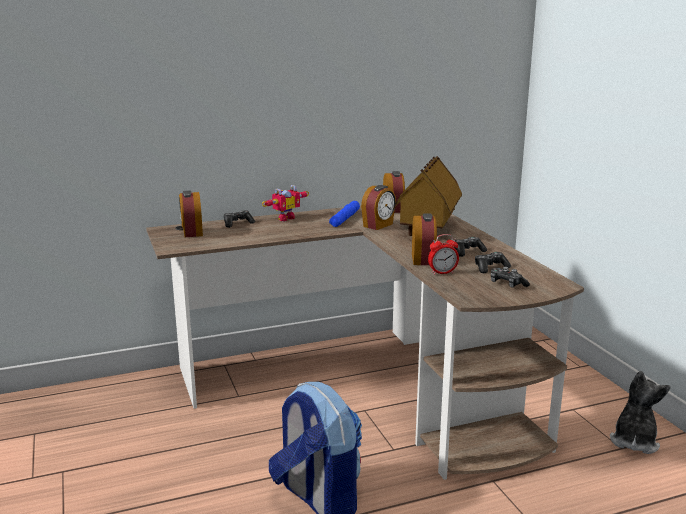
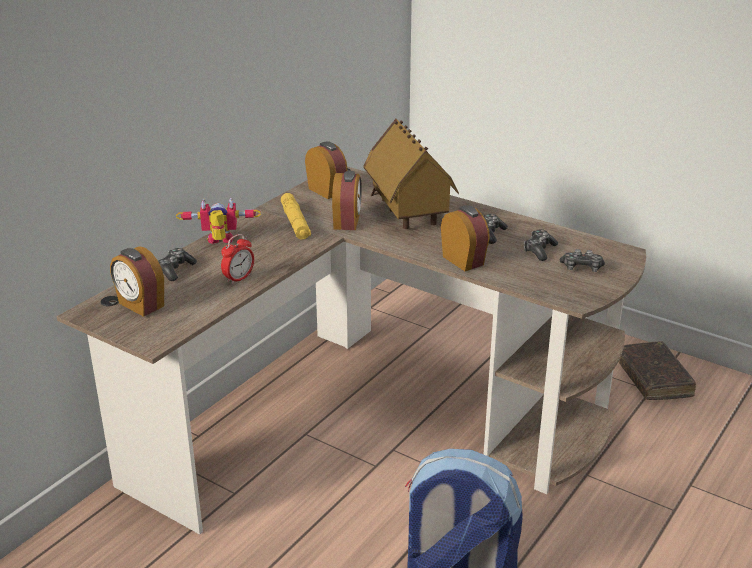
camera: 35 degrees left, 10 degrees up
(284, 218) = (220, 242): toy robot -> toy robot turned 105 degrees counterclockwise
(345, 219) = (295, 223): blue flashlight -> yellow flashlight
(442, 273) = (506, 273): alarm clock -> alarm clock (239, 279)
(634, 441) = (652, 378): plush toy -> brown book

